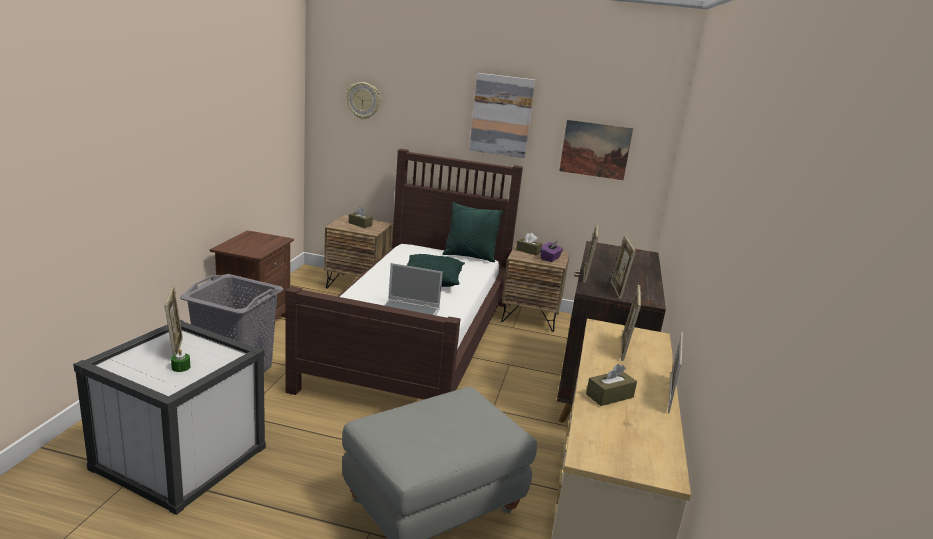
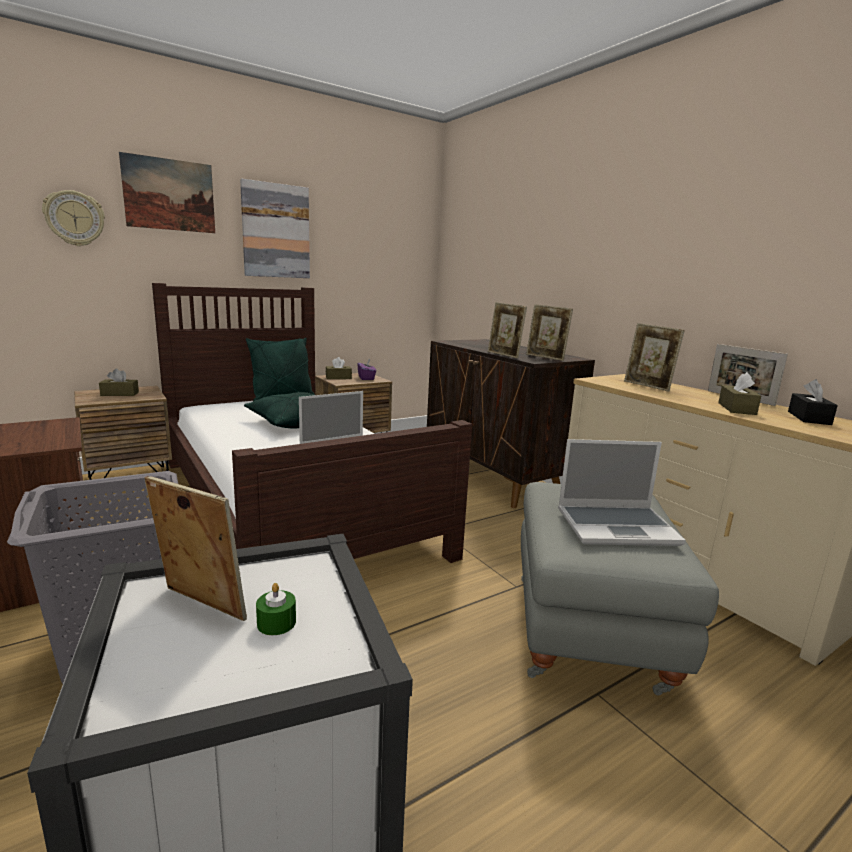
camera: 45 degrees left, 5 degrees down
(427, 431) = (617, 526): none -> laptop
(595, 150) = (374, 262): picture -> picture (169, 195)
(641, 431) = (809, 418): none -> black tissue box

